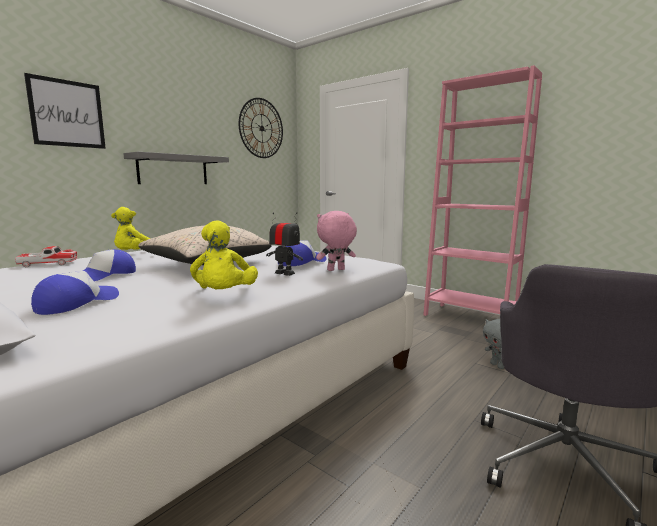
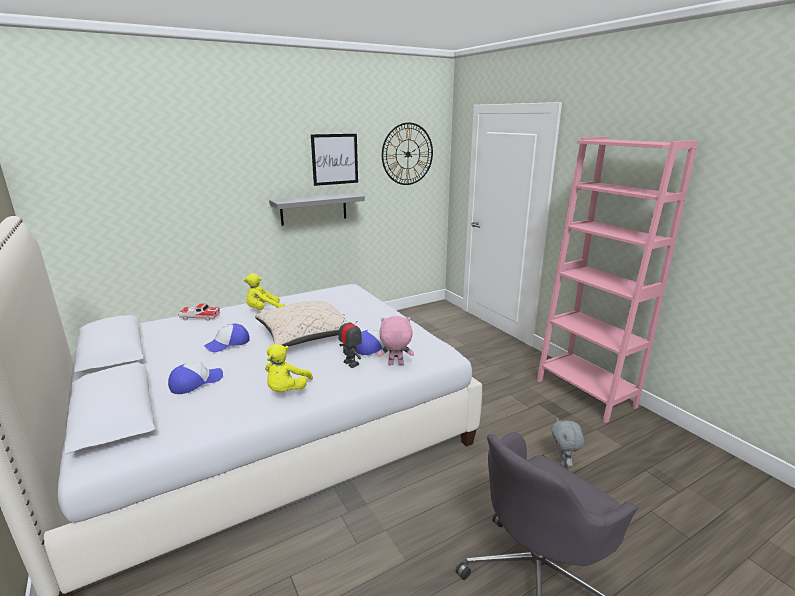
camera: 20 degrees right, 10 degrees up
(67, 113) = (223, 173): picture -> picture (335, 159)

